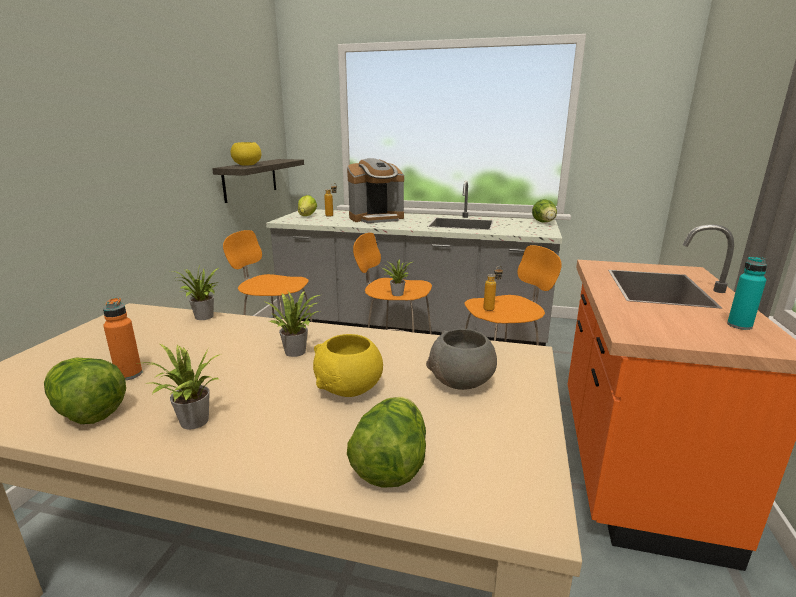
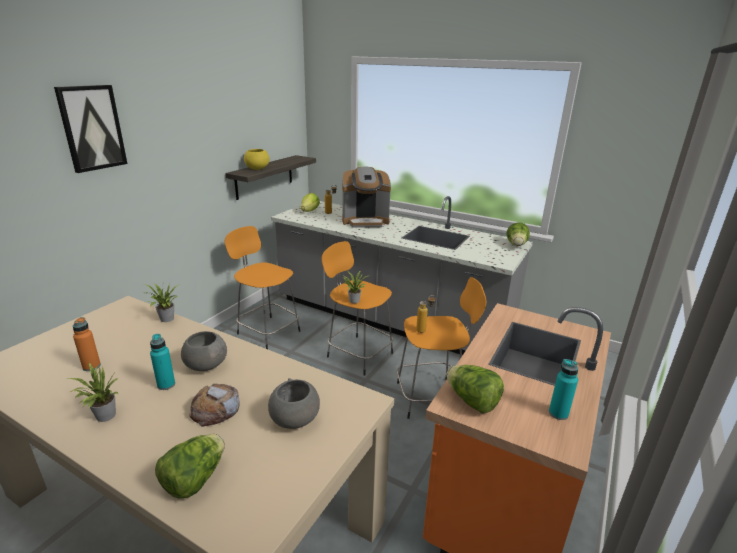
camera: 15 degrees right, 5 degrees up
(59, 80) = (92, 128): none -> picture
(87, 412) = (53, 394): lettuce -> lettuce (472, 401)
(258, 376) = (166, 384): none -> turquoise bottle
(297, 351) = (206, 365): potted plant -> grey bowl
(350, 389) = (215, 409): yellow bowl -> bread

